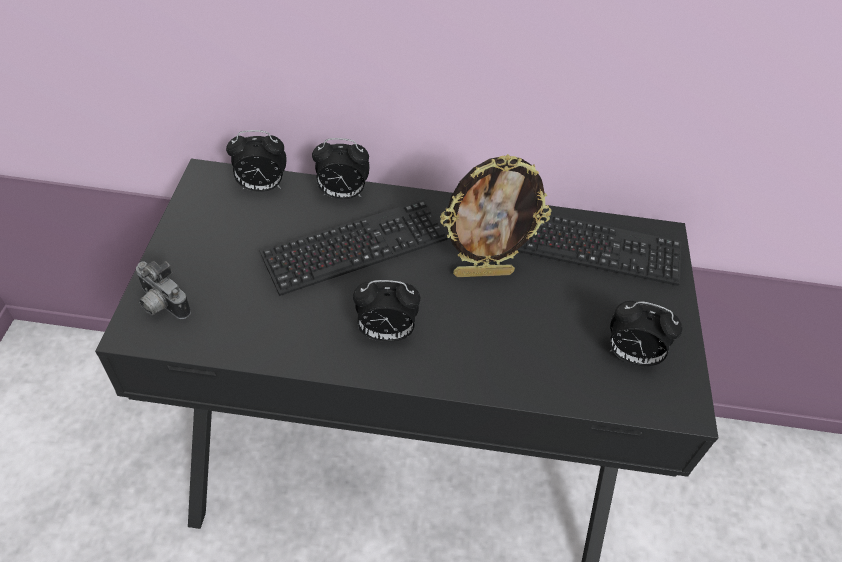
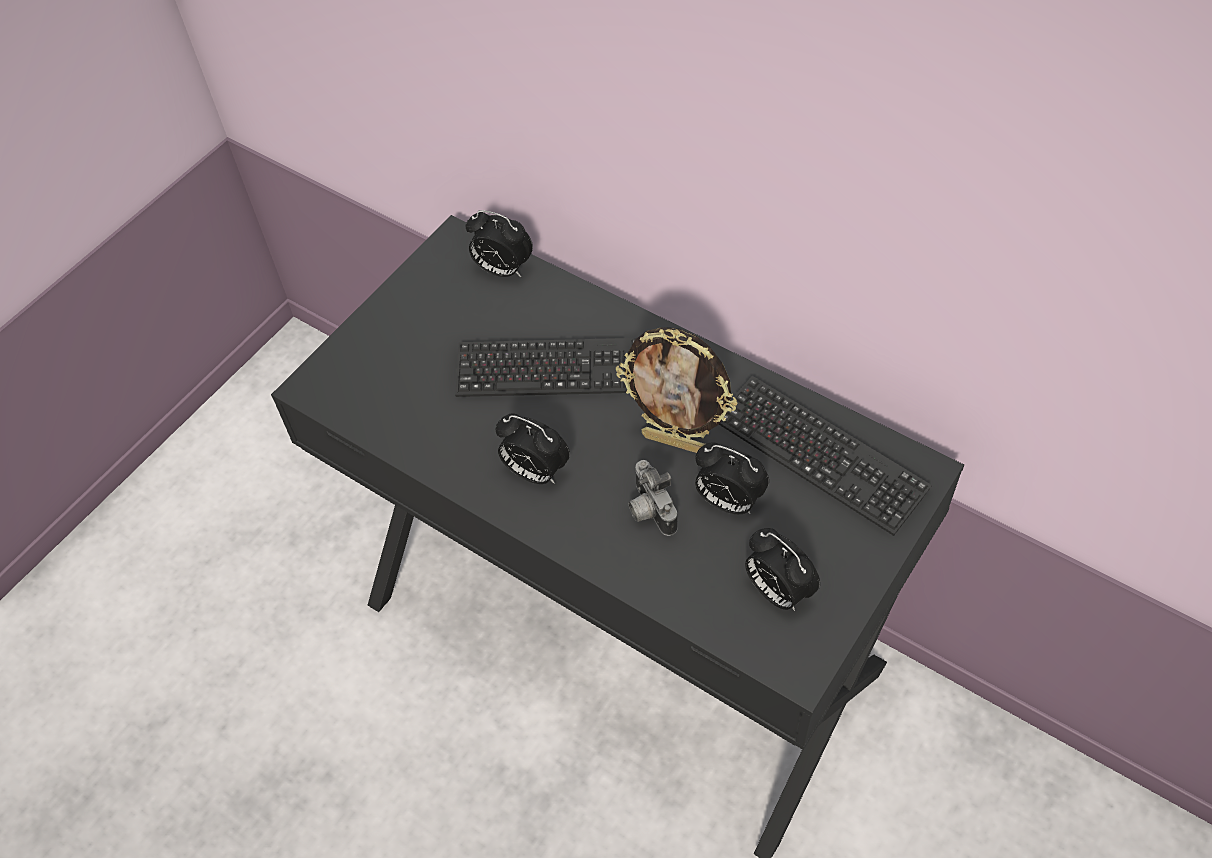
camera: 35 degrees right, 5 degrees up
(161, 305) = (345, 369): camera -> camera (649, 510)
(341, 194) = (580, 303): alarm clock -> alarm clock (727, 501)

